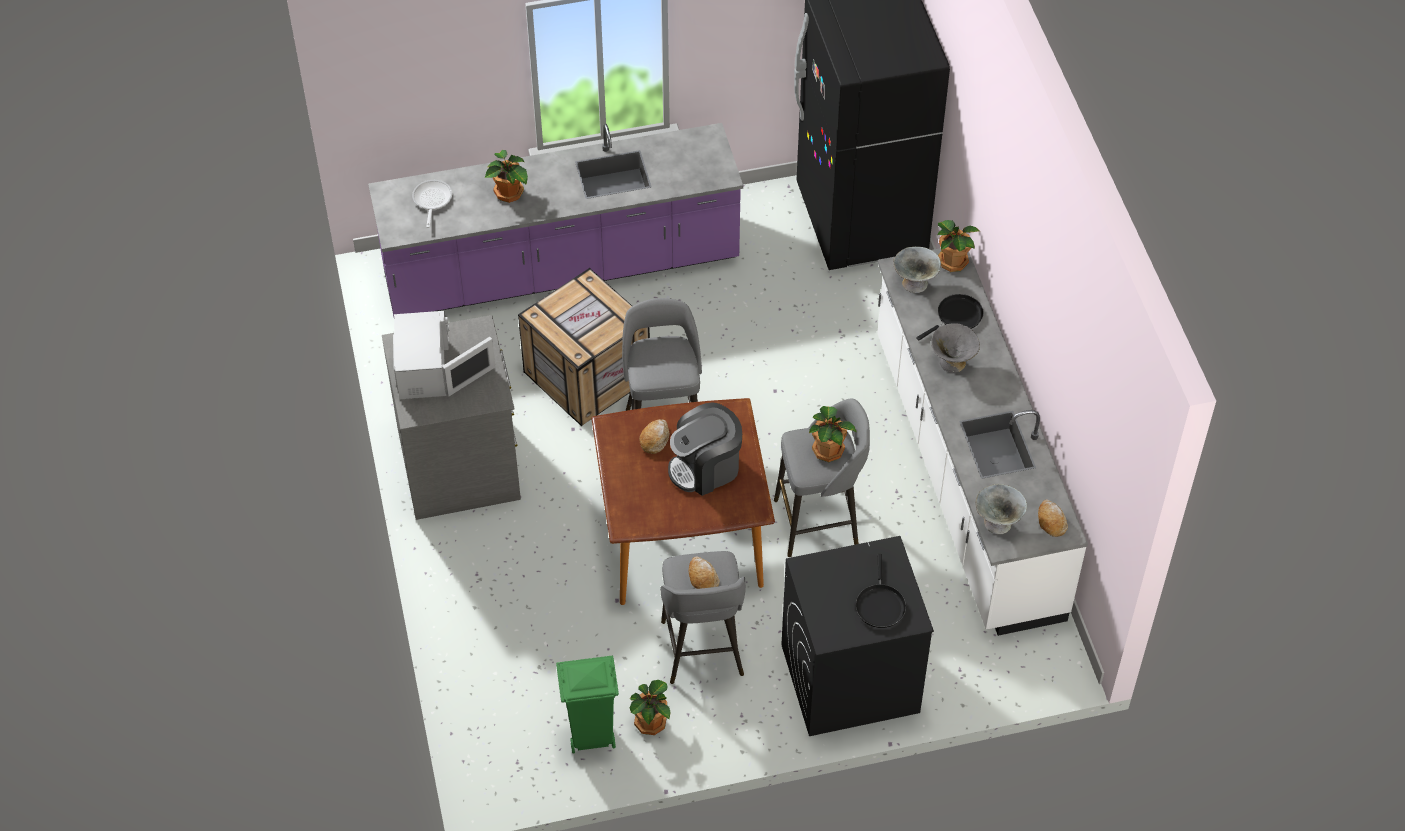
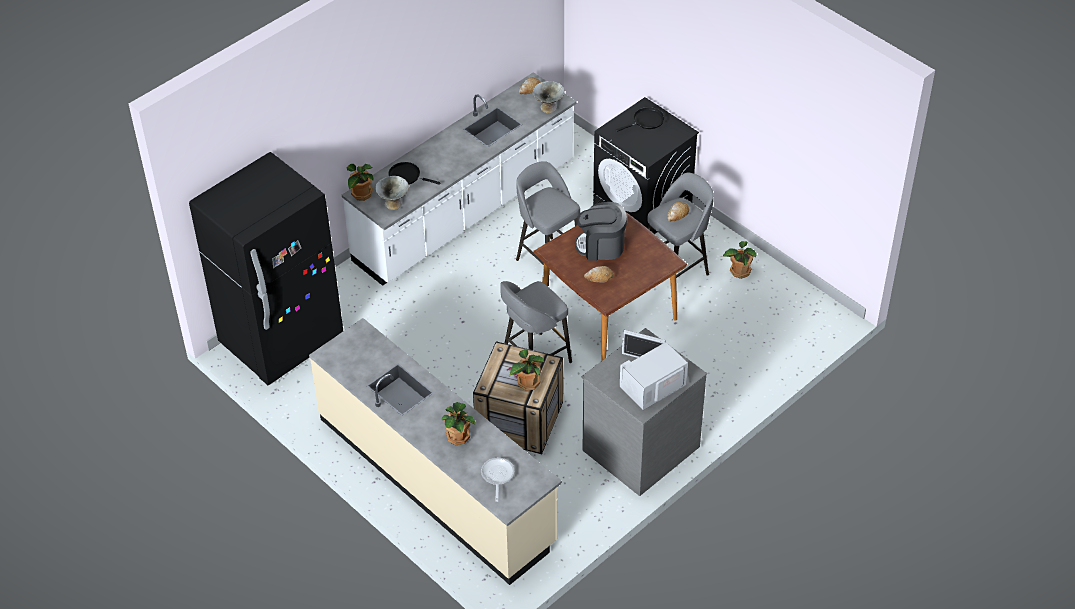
camera: 120 degrees left, 5 degrees down
(431, 201) = (497, 476): frying pan -> frying pan turned 120 degrees clockwise
(561, 270) = (437, 480): purple counter -> beige counter
(590, 737) = (770, 291): green trash can -> none
(705, 468) = (601, 246): coffee machine -> coffee machine turned 150 degrees clockwise
(829, 450) = (544, 201): potted plant -> potted plant (527, 382)
(952, 362) = (445, 165): grey bowl -> none

